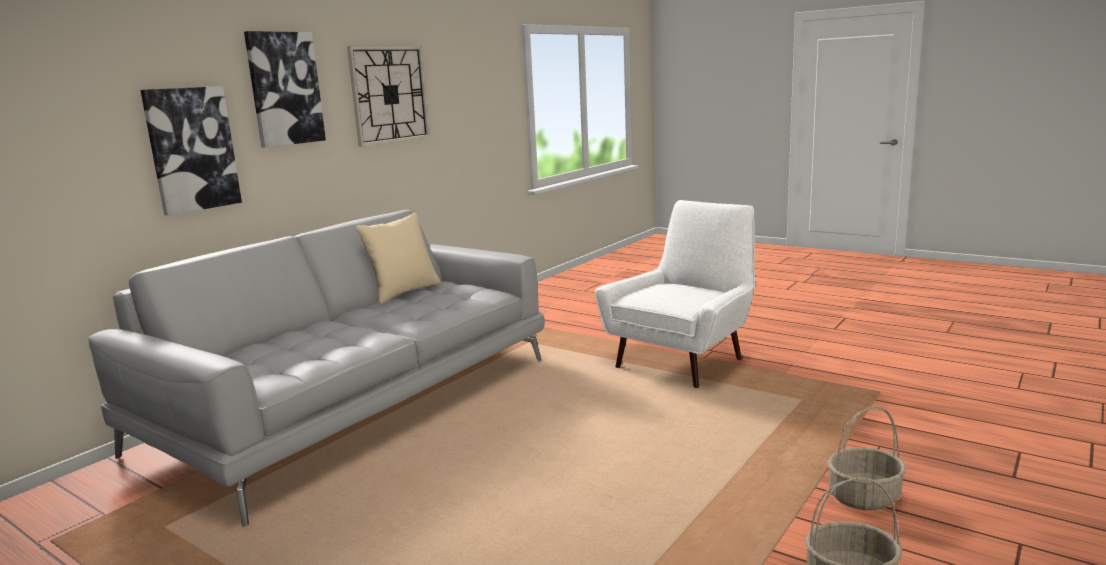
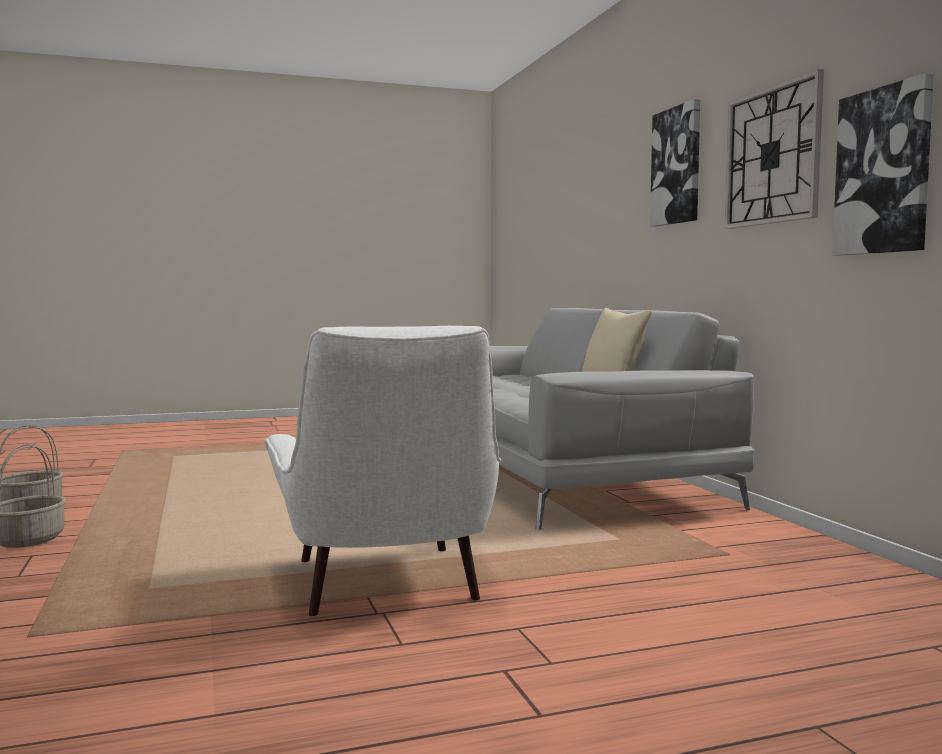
camera: 125 degrees right, 10 degrees down
(192, 149) = (622, 226): picture -> picture (883, 171)

